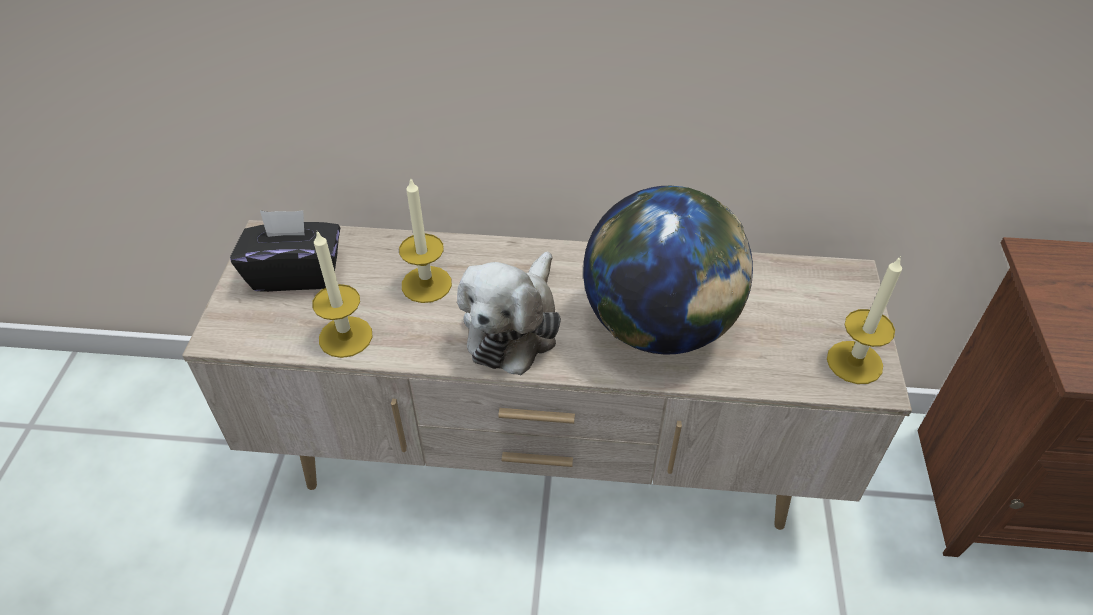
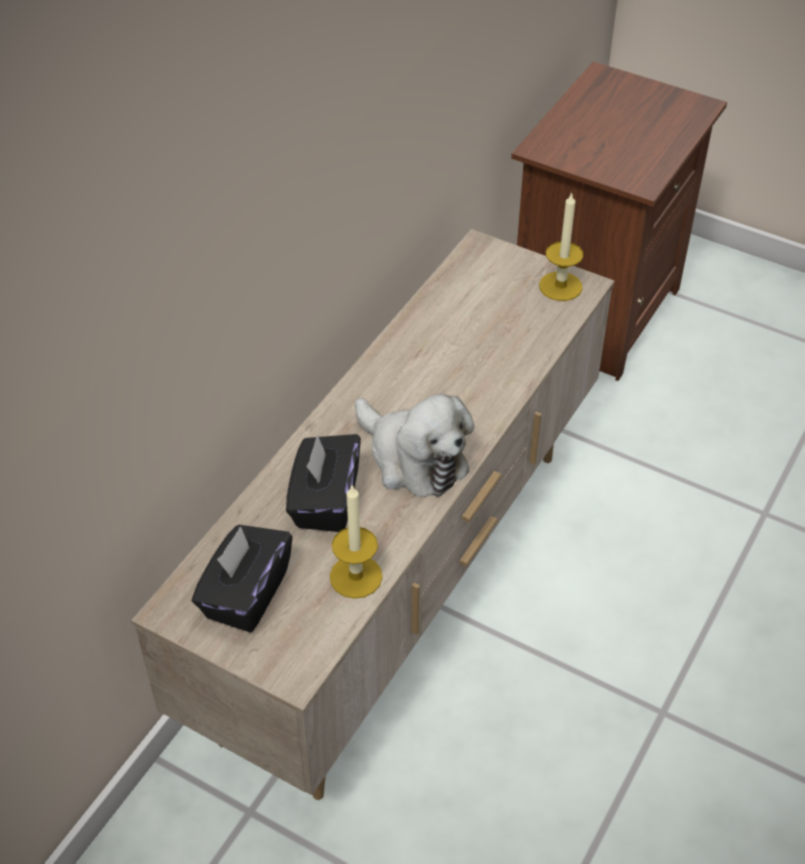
camera: 65 degrees left, 0 degrees up
(426, 284) = (325, 501): candle -> black tissue box
(658, 327) = (466, 372): globe -> none

